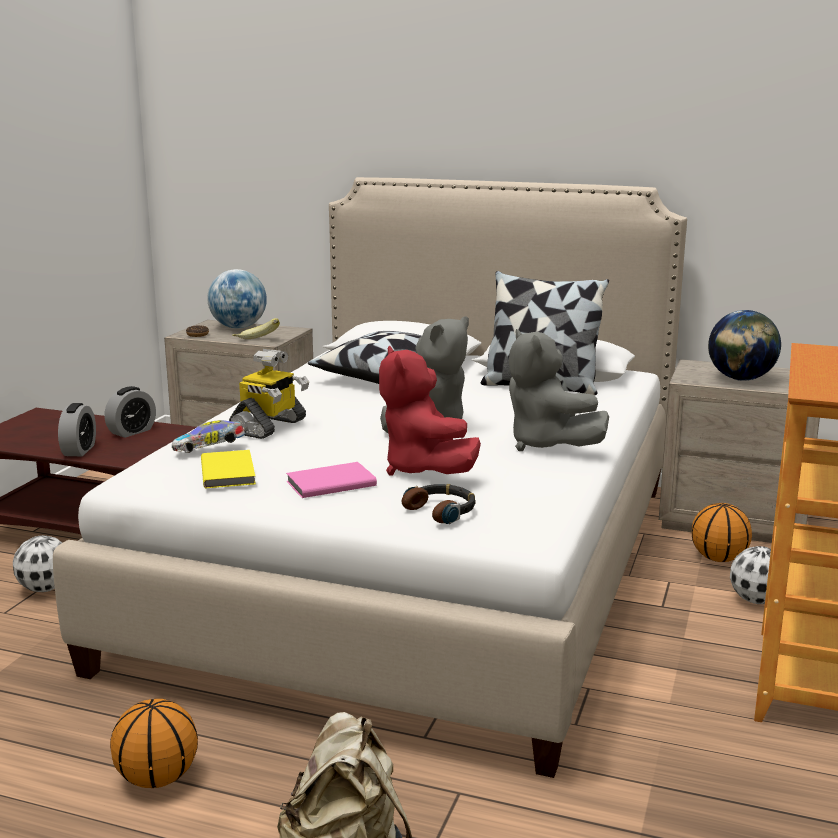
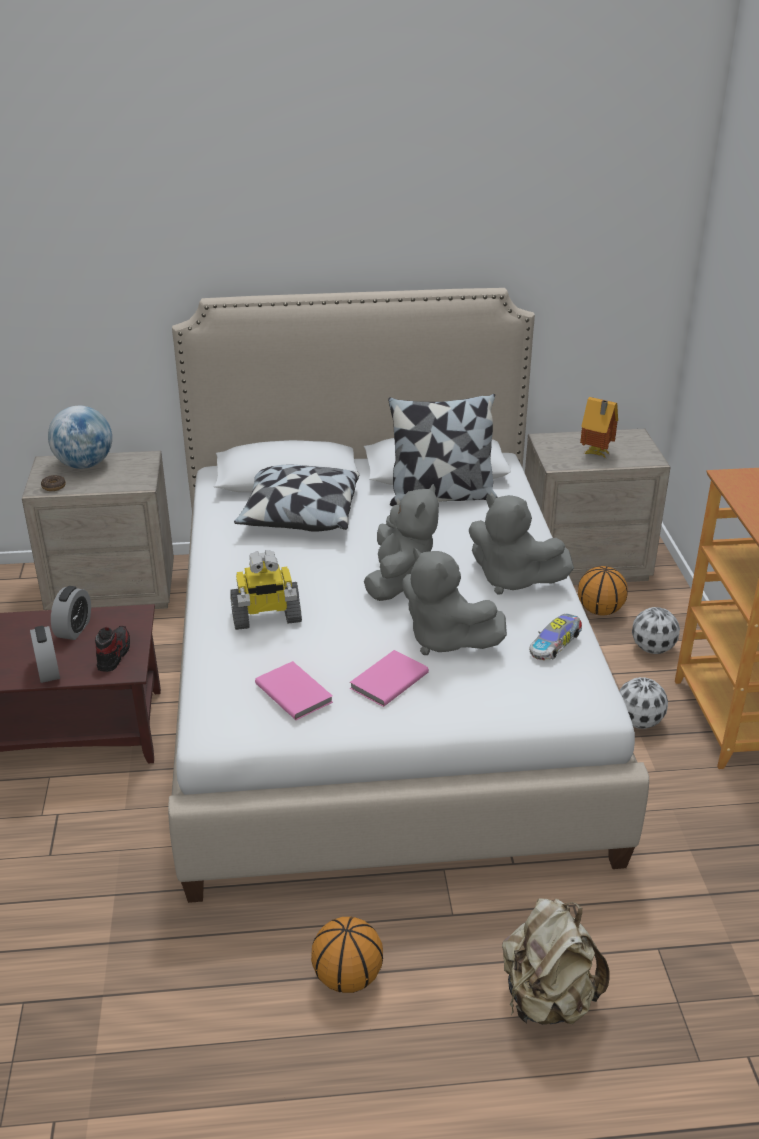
camera: 25 degrees left, 15 degrees up
(46, 589) = (64, 814): football -> football (639, 722)
(143, 451) = (114, 654): none -> shoe
(210, 449) = (244, 663): toy car -> toy car (555, 645)
(229, 472) = (294, 692): yellow book -> pink book
(256, 341) = (127, 485): banana -> none
(269, 427) = (266, 617): toy robot -> toy robot turned 75 degrees clockwise
(424, 470) = (445, 640): red plush toy -> grey plush toy
(442, 510) = (505, 689): headphones -> none
(740, 379) = (596, 454): globe -> toy house

